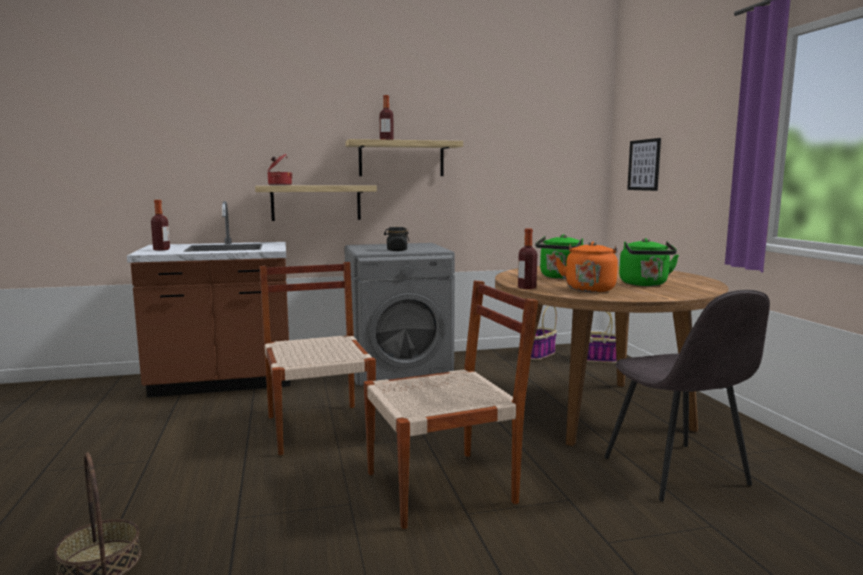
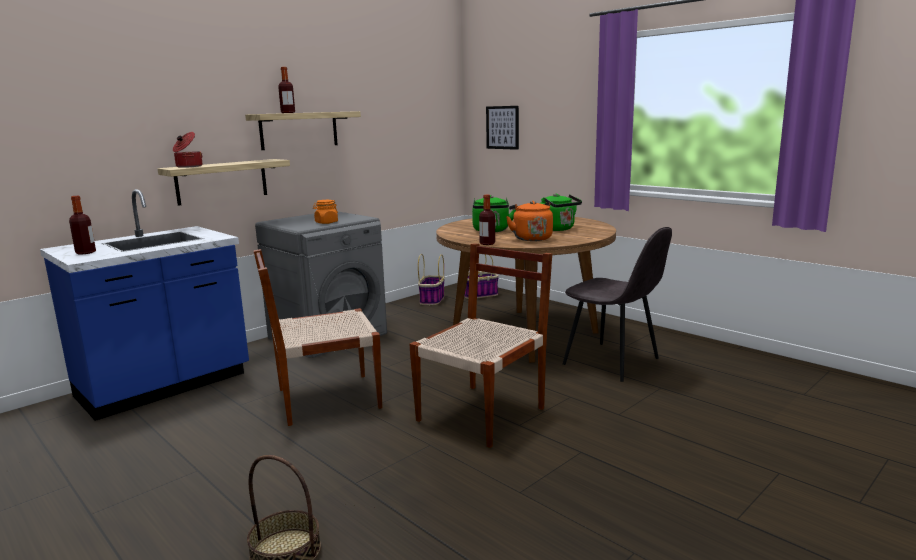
camera: 30 degrees left, 5 degrees up
(223, 383) = (165, 387): brown counter -> blue counter
(319, 427) = (325, 399): chair -> chair turned 60 degrees counterclockwise
(396, 250) = (326, 222): black jar -> orange jar

